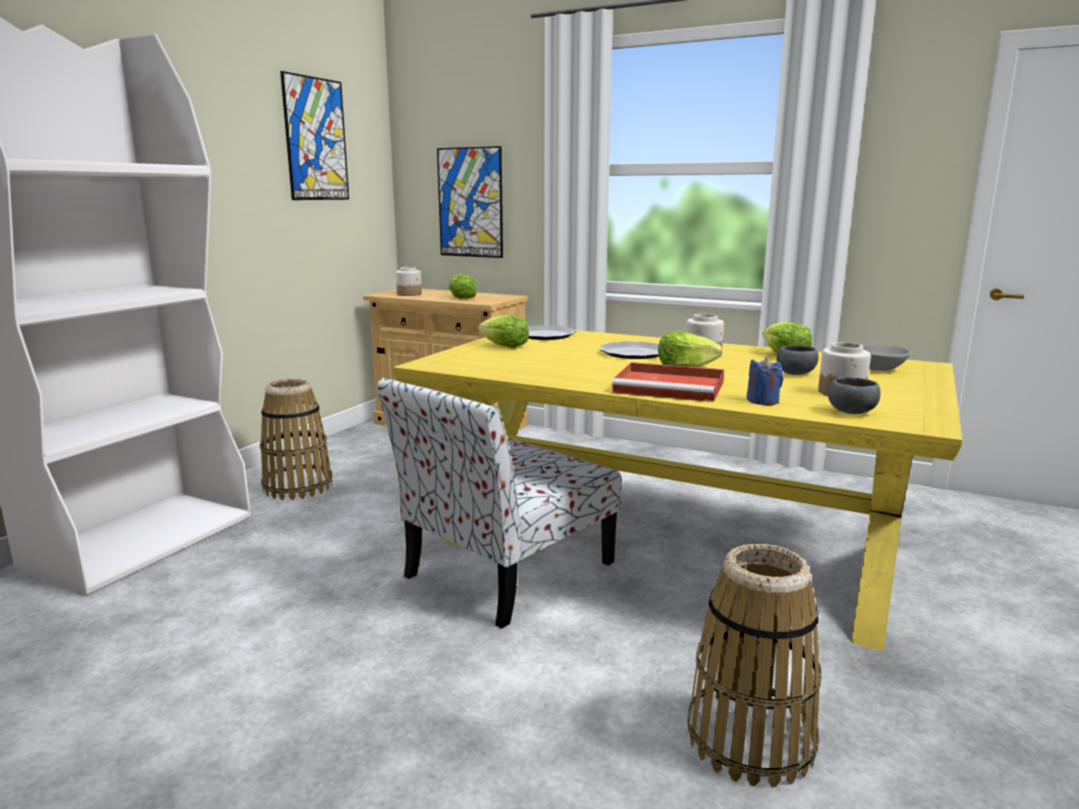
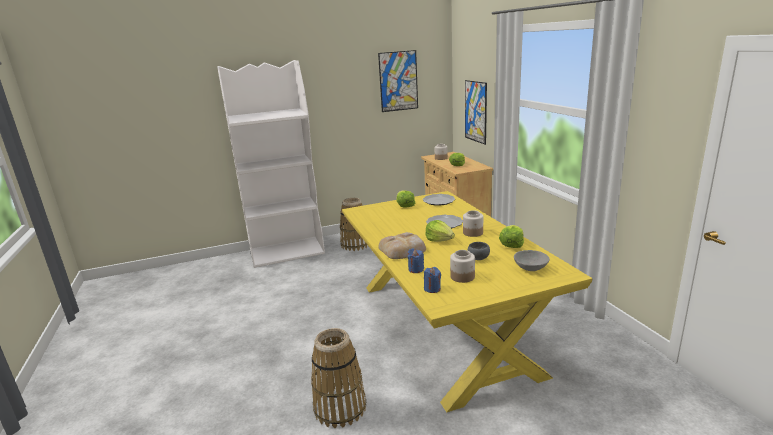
camera: 45 degrees right, 5 degrees up
(506, 571) = (367, 309): chair -> none
(671, 387) = (403, 250): red tray -> bread
(853, 412) = (432, 289): grey bowl -> blue candle

